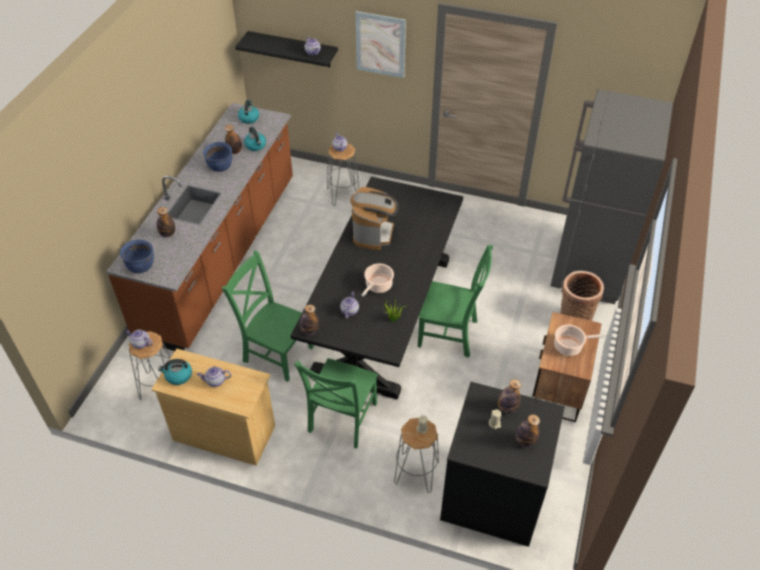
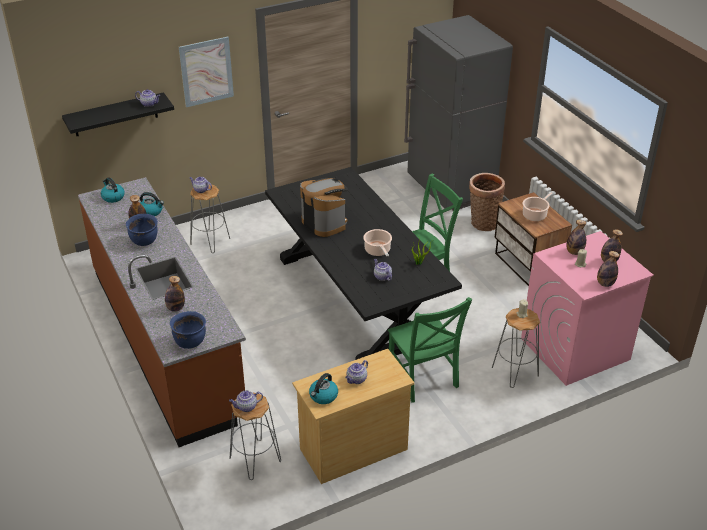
camera: 45 degrees left, 10 degrees down
(276, 352) = (314, 373): green chair -> none
(309, 331) = (374, 305): bottle -> bottle (605, 284)
(492, 495) = (574, 349): black washing machine -> pink washing machine

